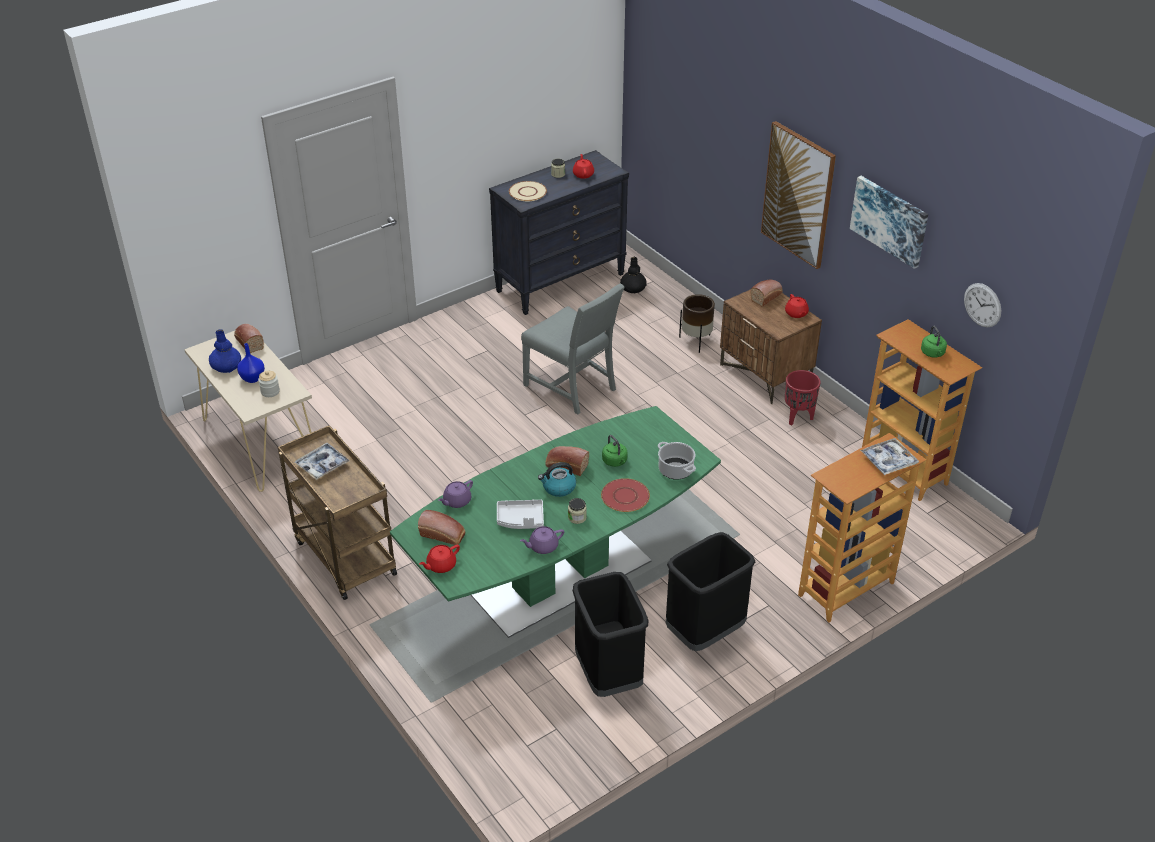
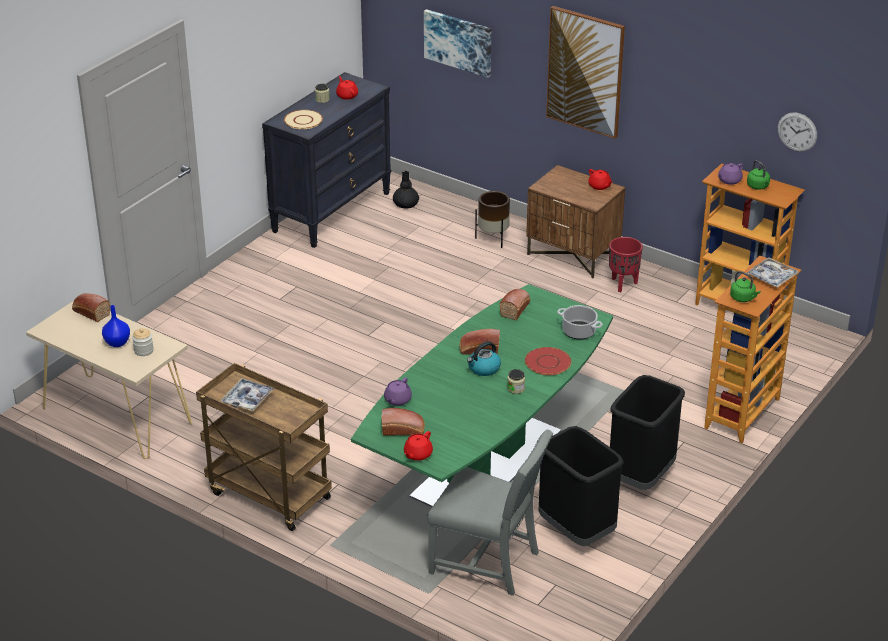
camera: 20 degrees left, 5 degrees down
(226, 366) = (82, 337): blue vase -> none
(520, 520) = (466, 401): grey tray -> none
(543, 546) = (500, 418): purple teapot -> purple teapot (729, 180)
(573, 387) = (400, 302): grey chair -> grey chair (488, 562)
(615, 462) = (521, 337): green kettle -> green kettle (743, 298)
(767, 297) = (565, 177): bread -> bread (515, 309)
(890, 220) = (690, 75): picture -> picture (458, 42)

